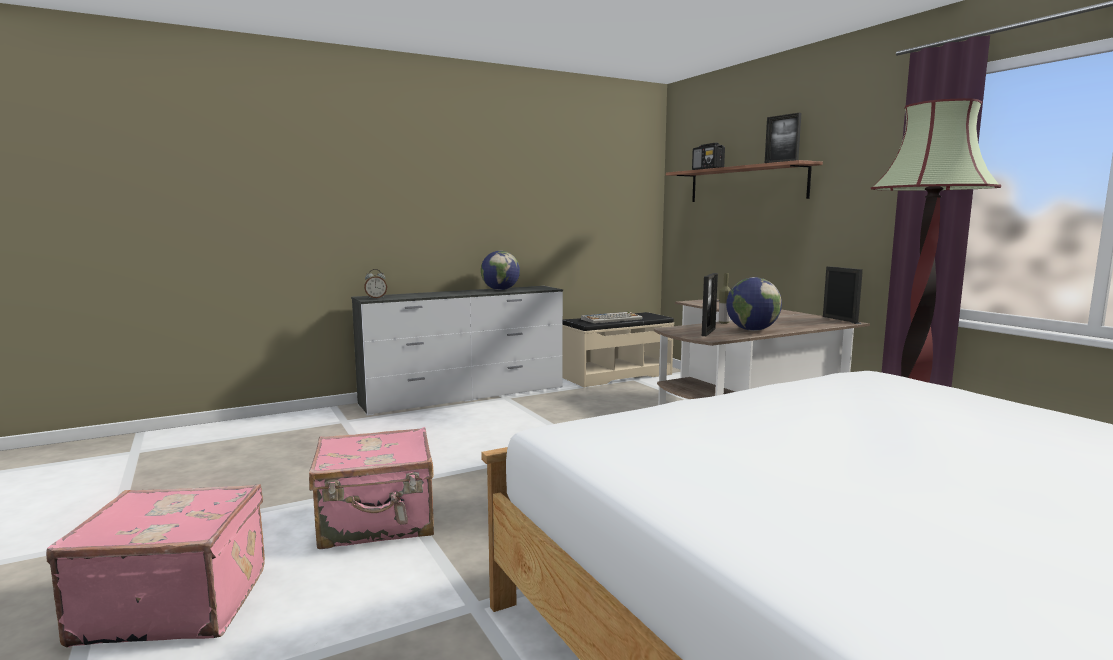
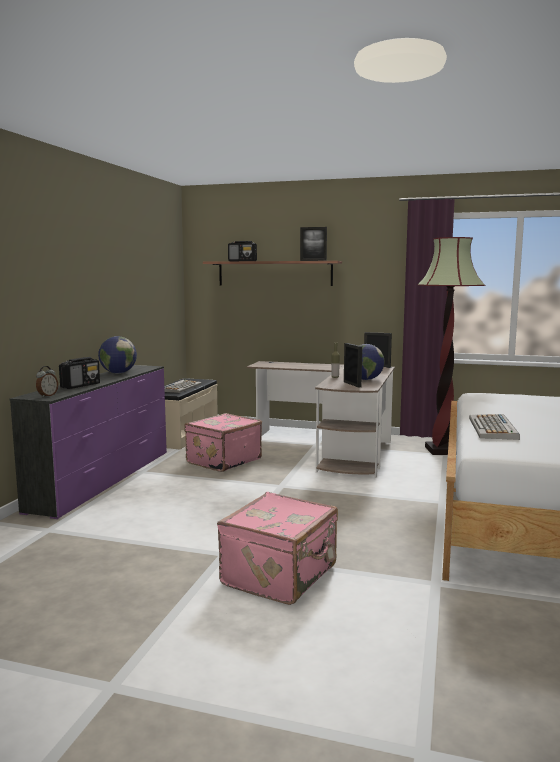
camera: 45 degrees left, 0 degrees up
(175, 604) = (292, 676): pink suitcase -> pink suitcase (222, 461)
(429, 294) = (81, 385): none -> radio
(465, 396) = (104, 479): white dresser -> purple dresser
(675, 412) = (493, 428): none -> keyboard

